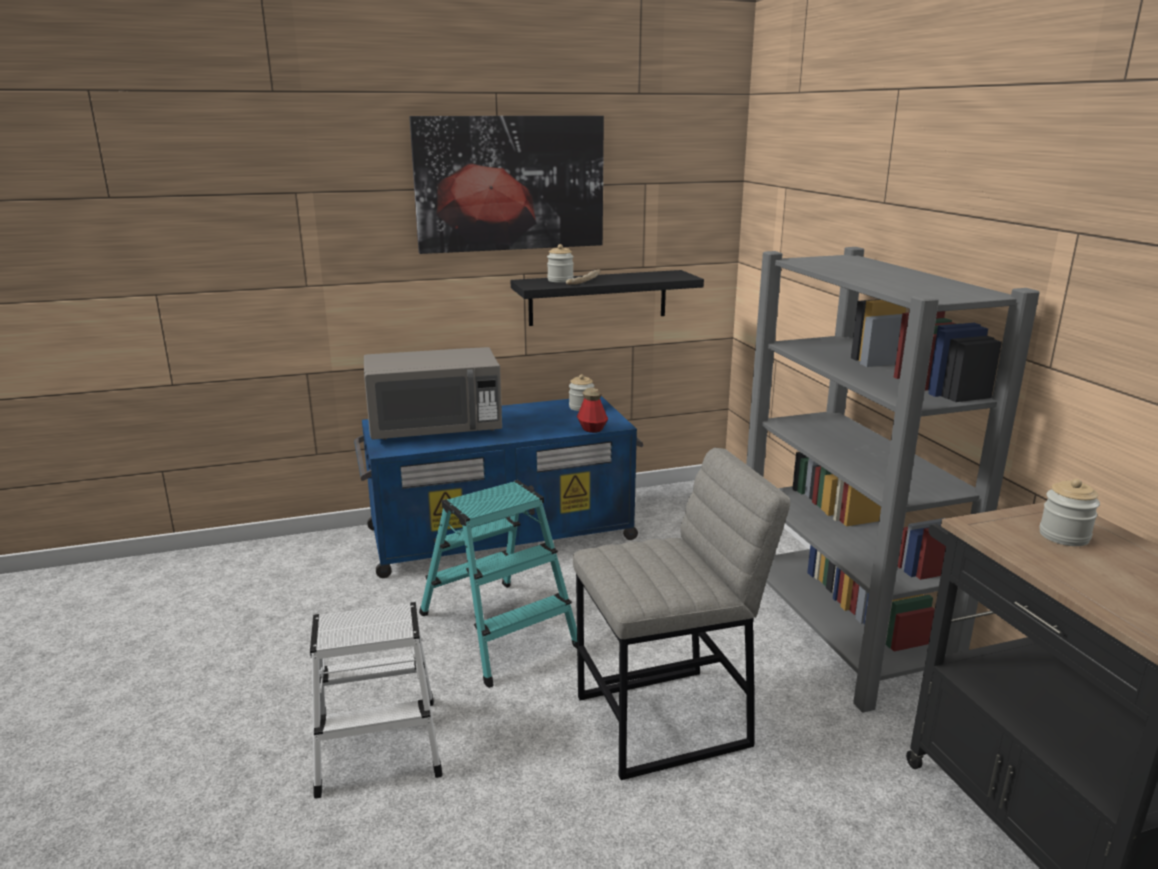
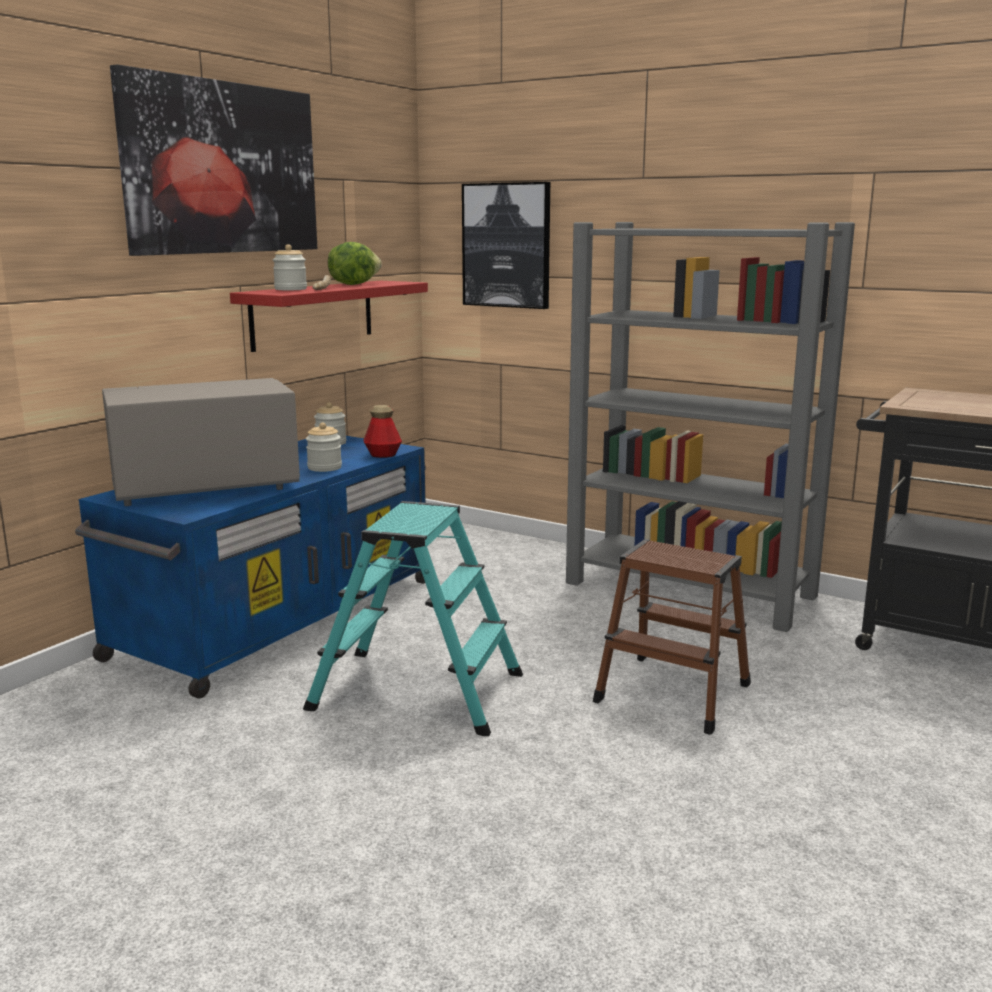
camera: 40 degrees left, 5 degrees down
(378, 744) = (460, 827): white step ladder -> none
(435, 429) = (205, 487): grey microwave -> grey microwave turned 150 degrees counterclockwise
(598, 297) = (313, 314): black shelf -> red shelf
(630, 276) = (353, 284): none -> lettuce
(667, 719) = (673, 692): grey chair -> brown step ladder
(787, 250) = (507, 245): none -> picture
(1064, 536) = (954, 400): jar -> jar (324, 468)

